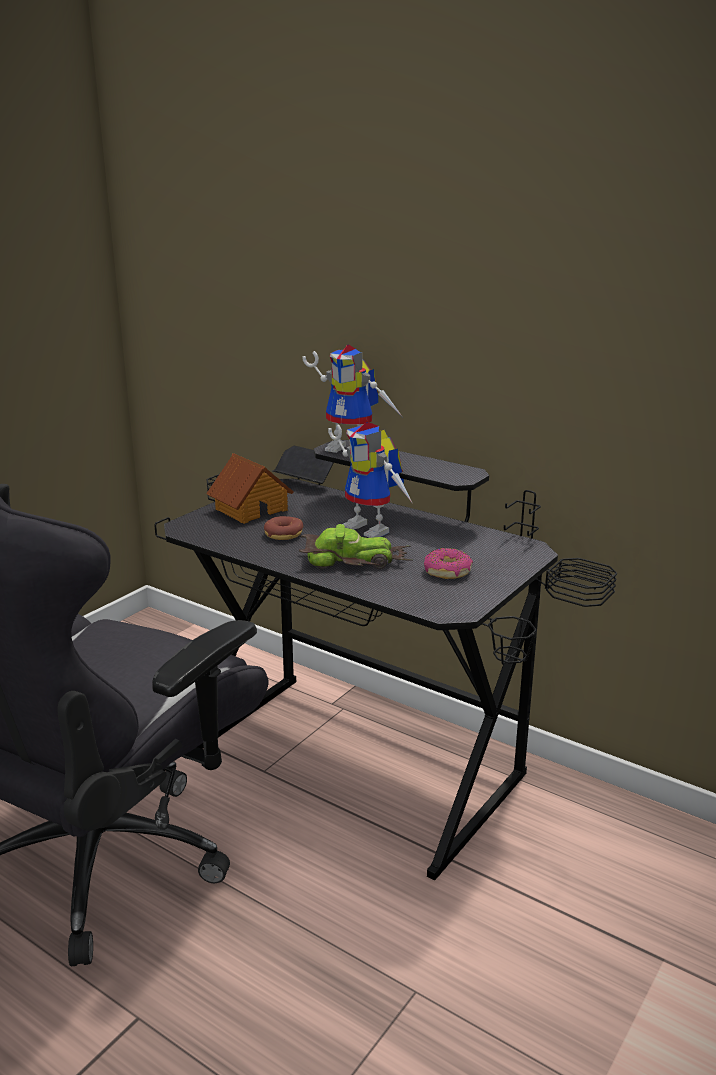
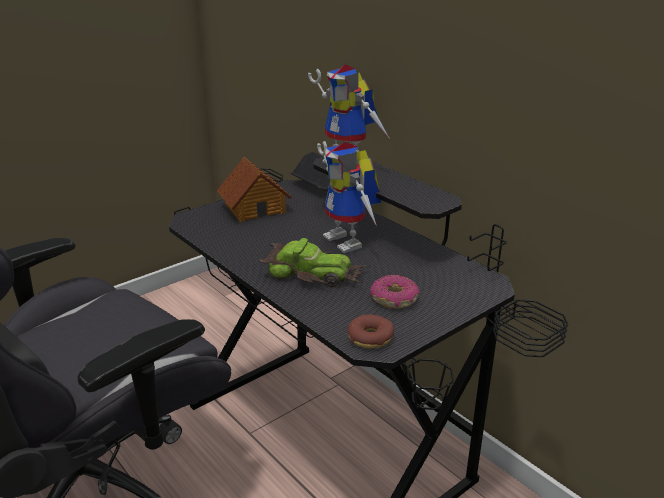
camera: 15 degrees right, 5 degrees up
(283, 534) = (267, 238): donut -> donut (370, 338)

